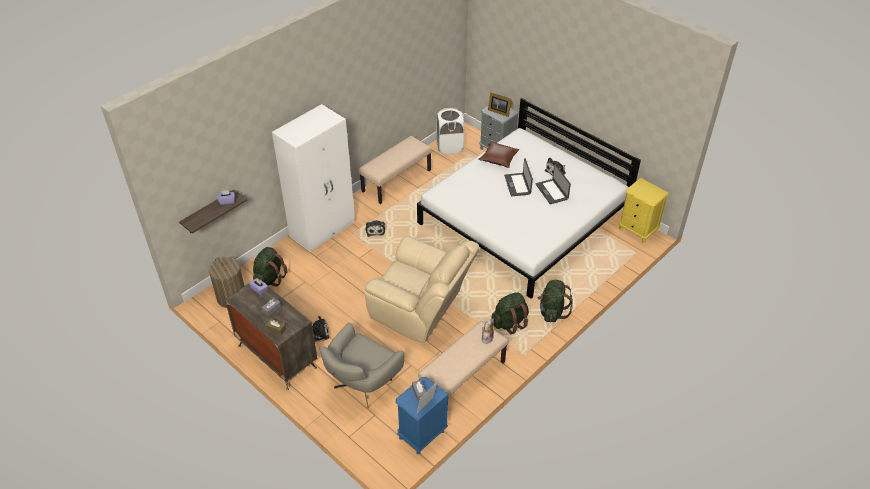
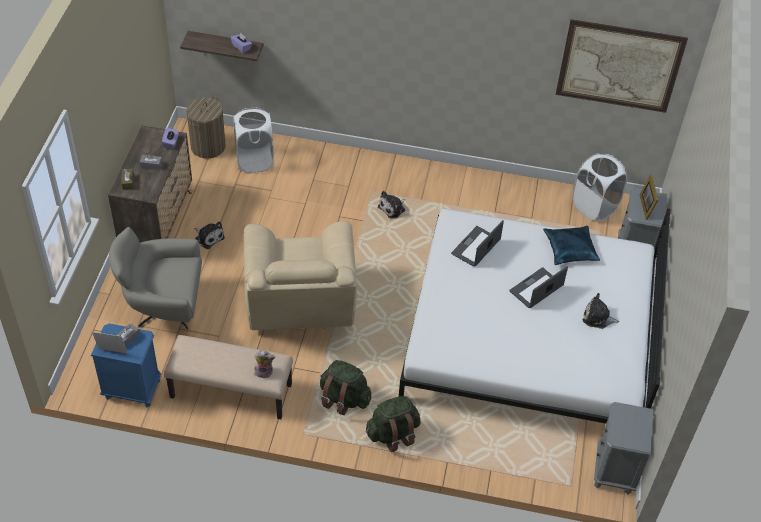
camera: 55 degrees right, 5 degrees up
(269, 278) = (254, 161): green backpack -> white laundry basket
(323, 230) = (357, 165): white wardrobe -> none
(396, 180) = (489, 187): beige bench -> none
(433, 46) = (619, 66): none -> picture
(499, 158) = (570, 250): brown pillow -> blue pillow
(552, 191) = (554, 328): laptop -> laptop (476, 247)
(637, 230) = (614, 470): yellow nightstand -> grey nightstand

